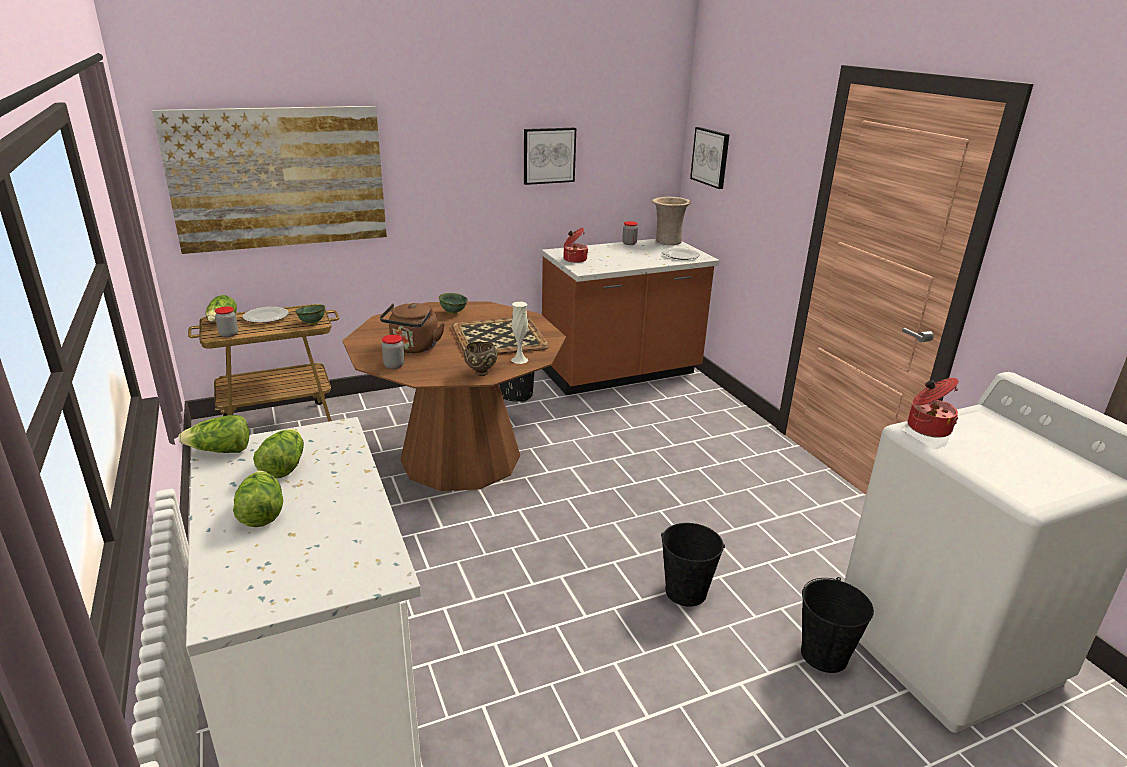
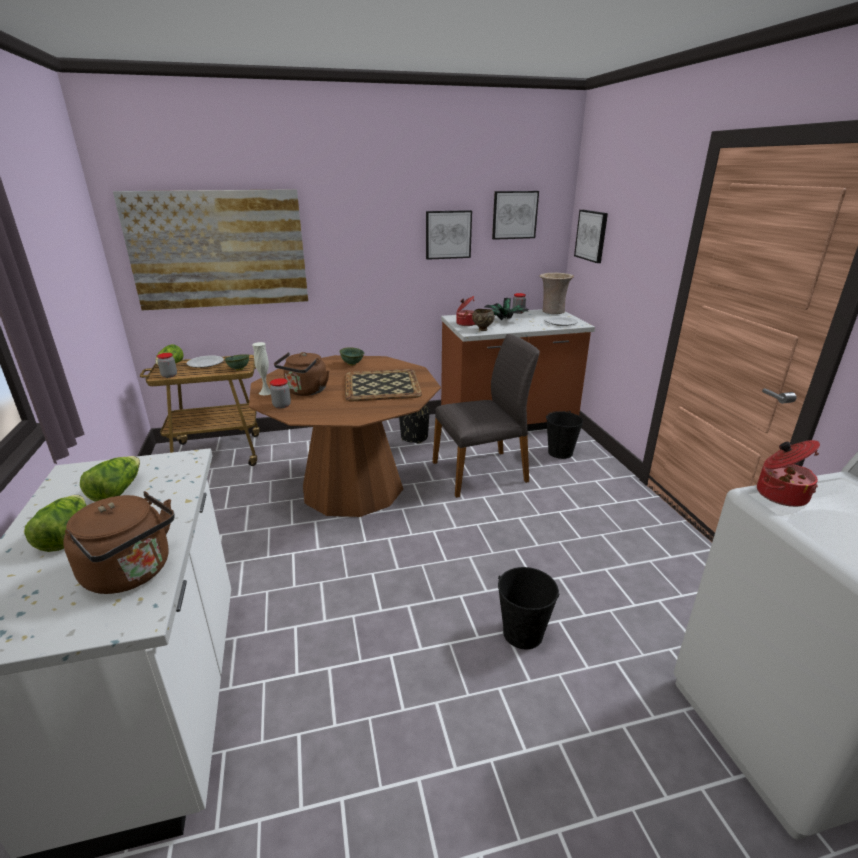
camera: 10 degrees right, 0 degrees up
(221, 451) = (74, 473): lettuce -> none
(355, 539) = (132, 573): none -> brown kettle
(480, 373) = (352, 415): brown bowl -> brown bowl (482, 330)
(519, 360) = (391, 405): white vase -> white vase (266, 392)
(604, 431) = (481, 472): none -> grey chair
(618, 254) = (505, 320): none -> potted plant
(622, 132) = (514, 215): none -> picture
(824, 655) = (654, 720): black bucket -> black bucket (560, 452)

